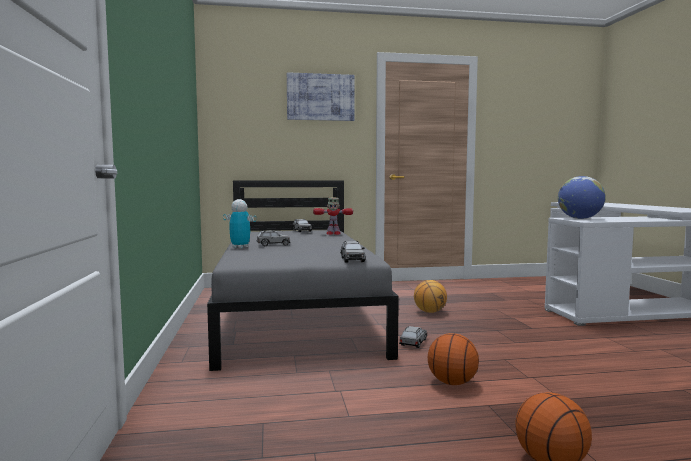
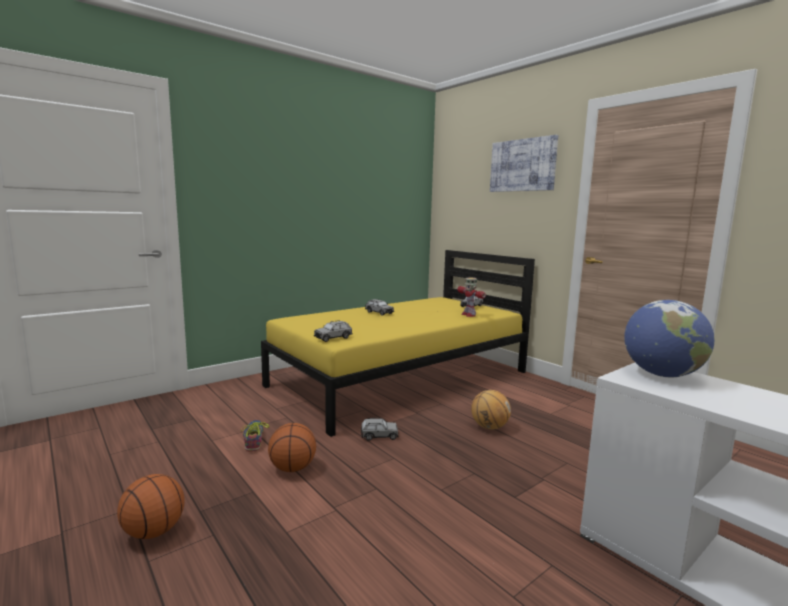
camera: 60 degrees right, 5 degrees up
(240, 247) = (356, 309): toy robot -> none
(296, 314) = (402, 378): grey bed -> yellow bed
(370, 392) = (253, 439): none -> shoe

